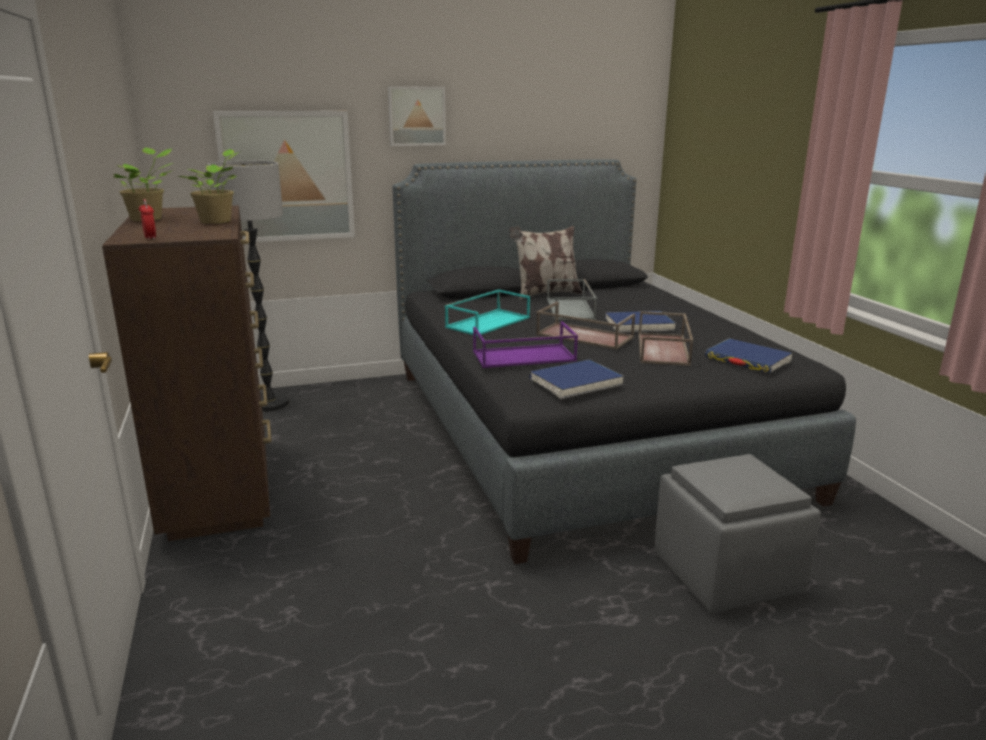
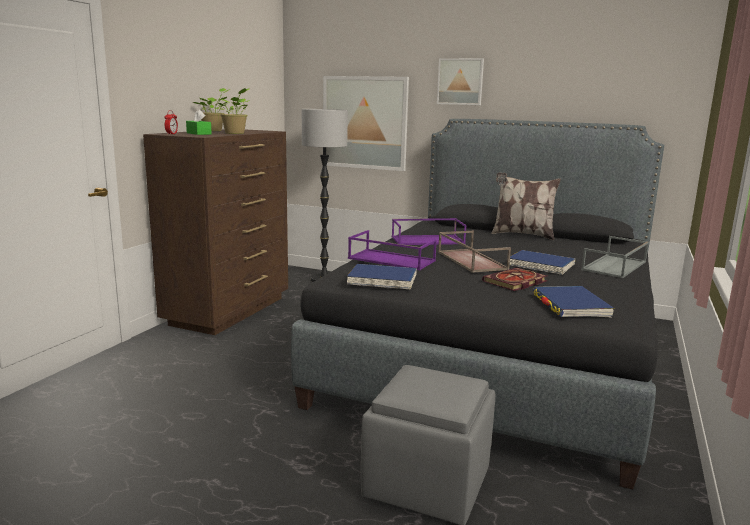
camera: 40 degrees right, 5 degrees down
(175, 230) = (199, 133): none -> green tissue box
(488, 322) = (428, 240): turquoise tray -> purple tray
(571, 309) = (512, 246): grey tray -> grey tray (615, 266)
(664, 349) = (515, 282): brown tray -> book

